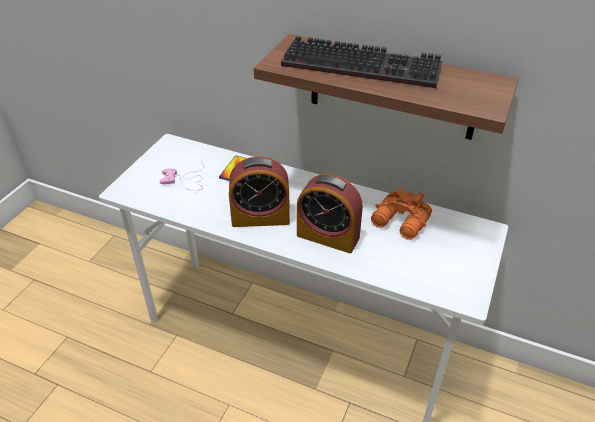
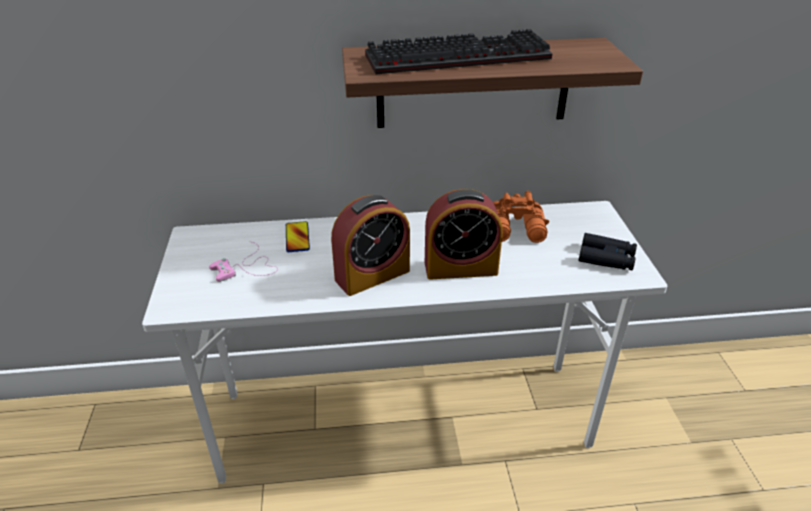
camera: 30 degrees left, 5 degrees down
(453, 275) = (606, 258): none -> black binoculars

